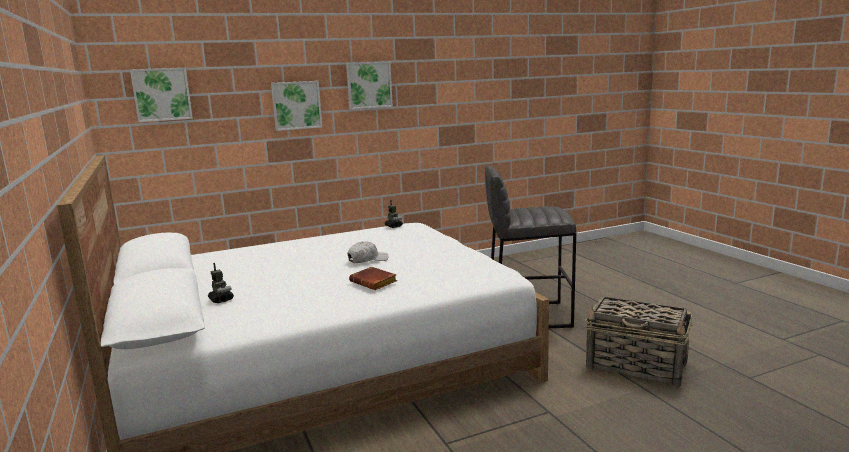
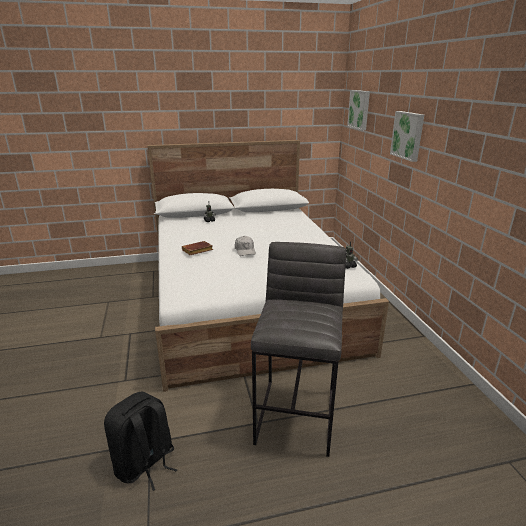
camera: 100 degrees right, 10 degrees up
(368, 85) = (458, 128): picture -> none
(637, 366) = (145, 463): basket -> black backpack

